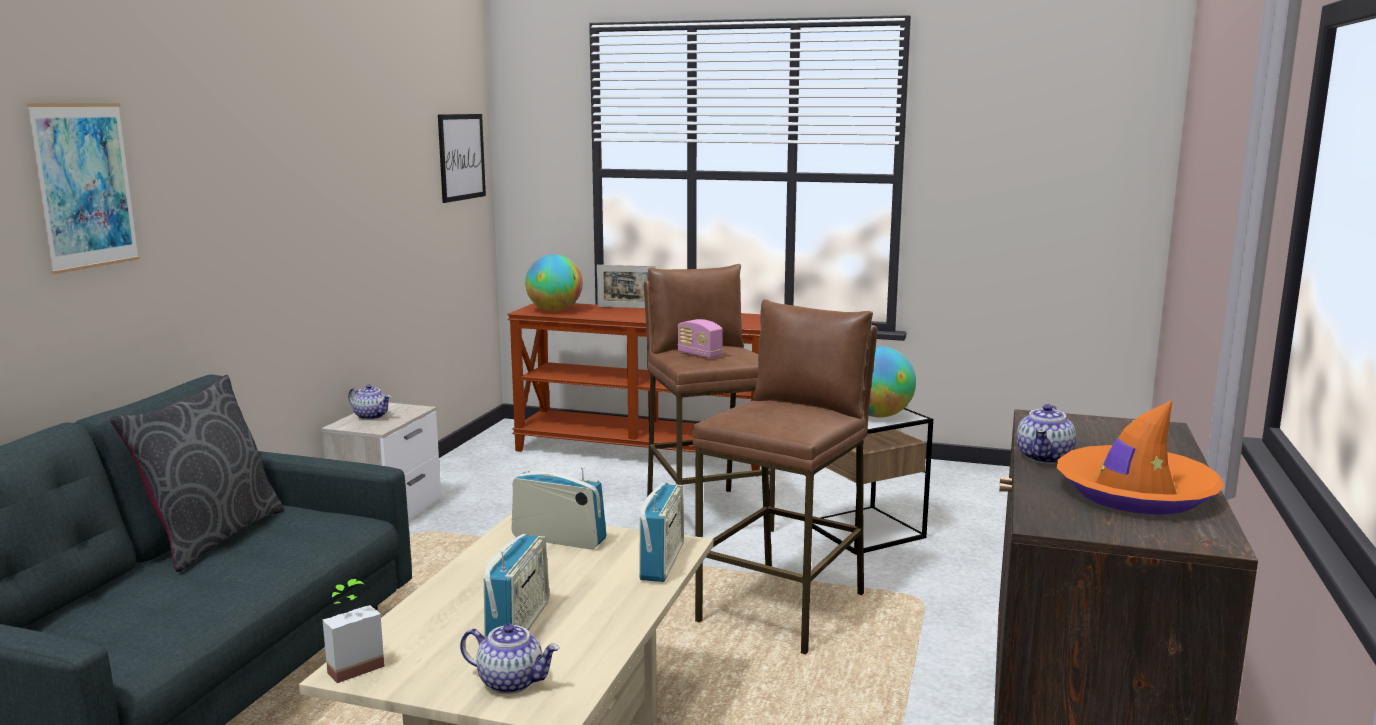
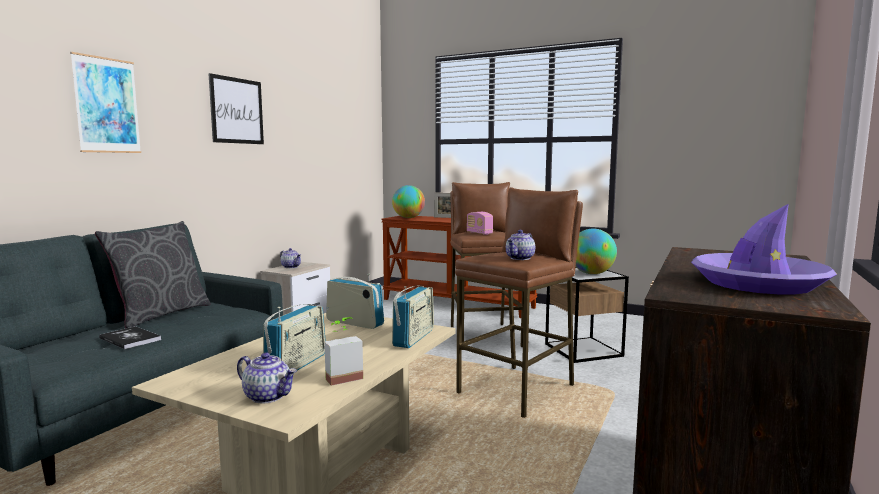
camera: 10 degrees right, 5 degrees down
(201, 592) = (130, 339): none -> book
(351, 665) = (173, 379): potted plant -> potted plant (342, 376)
(461, 157) = (361, 131): picture -> picture (237, 111)
(1045, 458) = (687, 266): teapot -> teapot (520, 258)
(1135, 493) = (757, 283): orange hat -> purple hat

